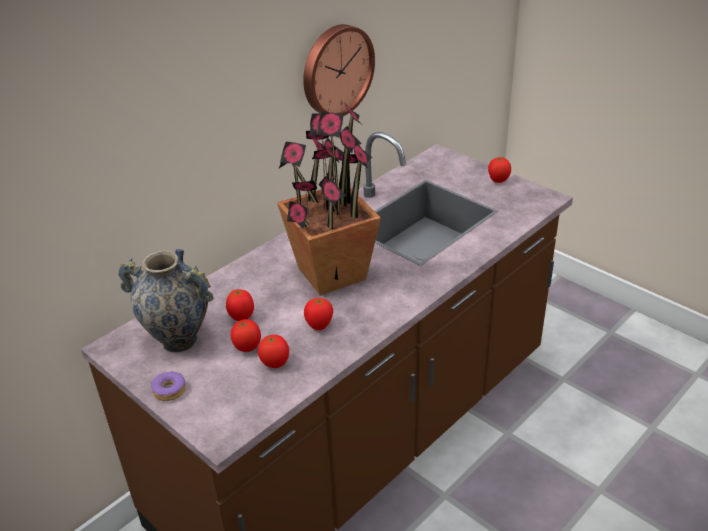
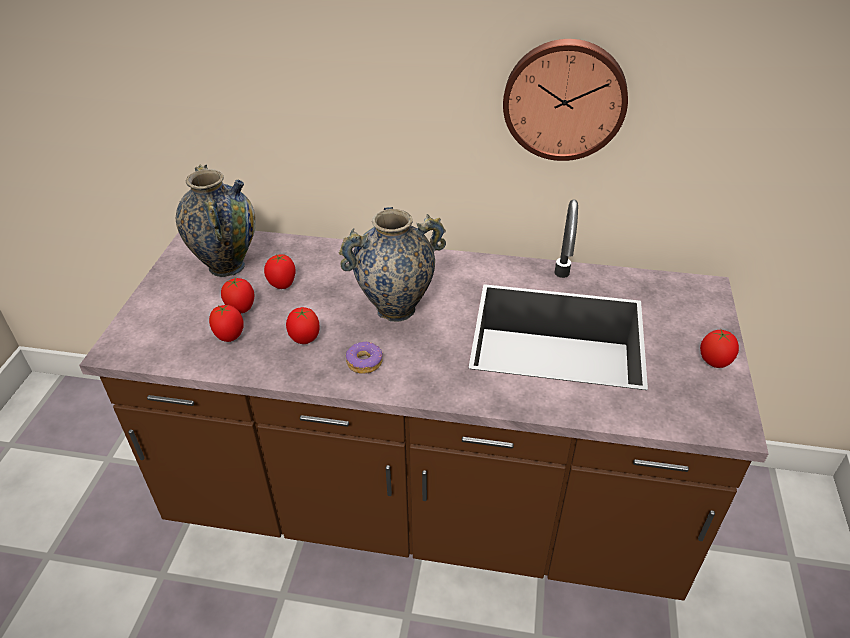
camera: 55 degrees right, 5 degrees up
(169, 390) = (158, 292): donut -> donut (364, 362)
(331, 273) = (395, 309): potted plant -> vase

